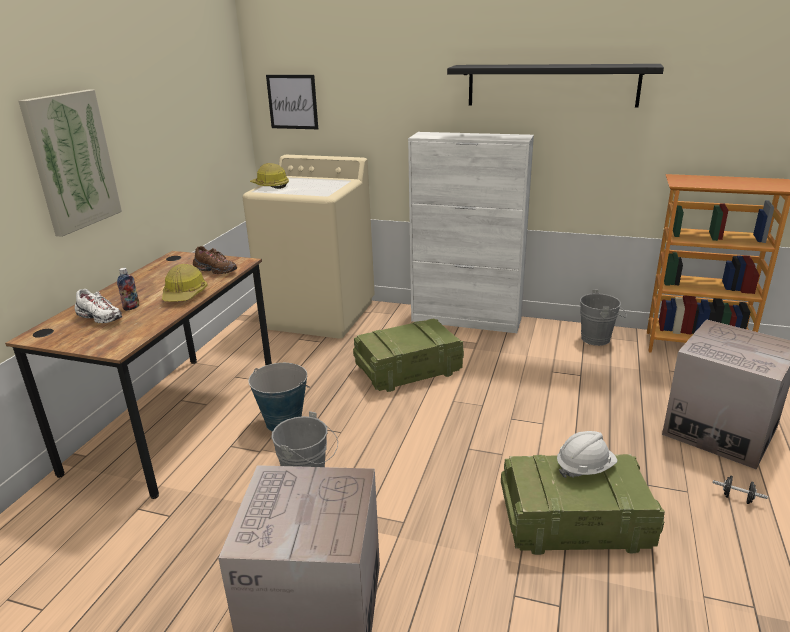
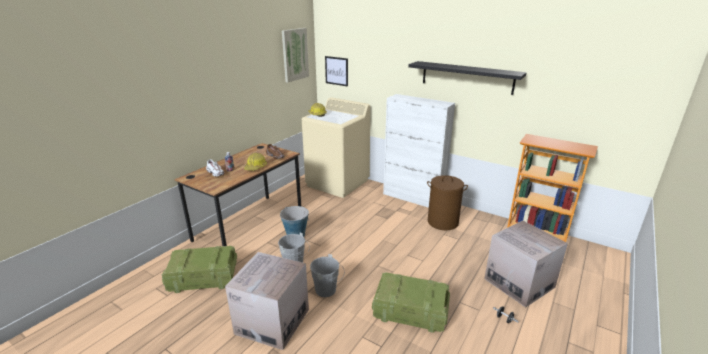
camera: 15 degrees right, 0 degrees up
(72, 161) = (215, 100): picture -> picture (294, 54)
(407, 371) = (367, 220): crate -> crate (202, 278)
(539, 351) = (443, 222): none -> brown laundry basket
(584, 468) = (418, 285): white hard hat -> none
(599, 339) = (481, 220): grey bucket -> grey bucket (328, 290)

